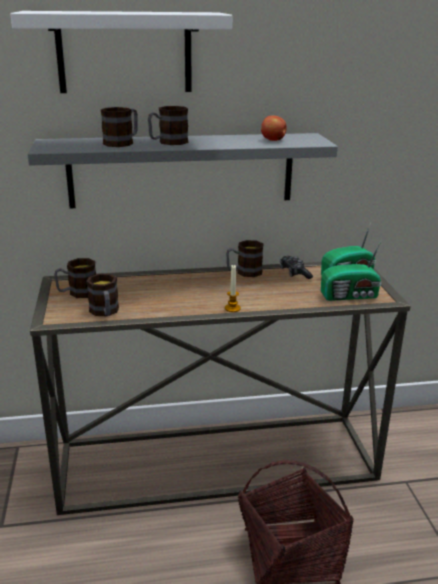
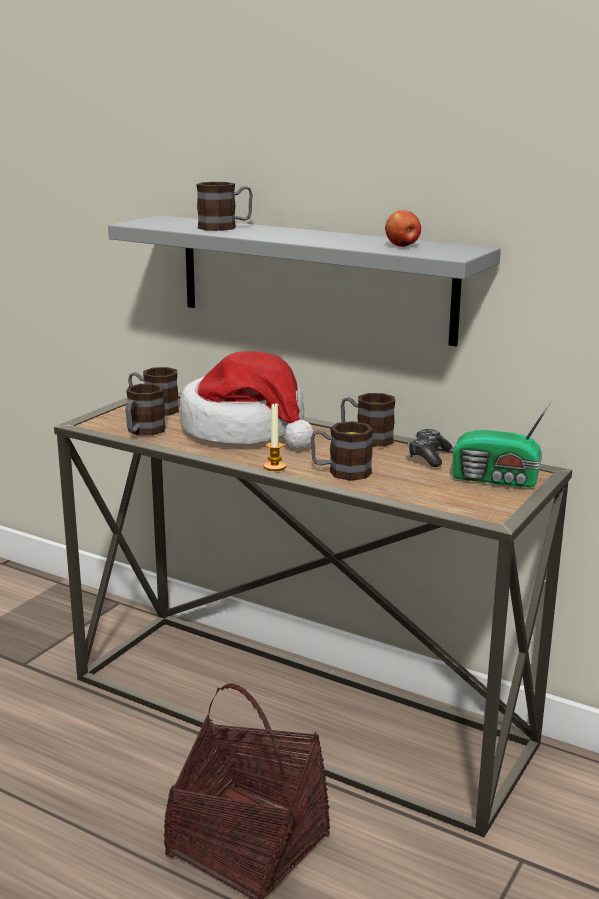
camera: 40 degrees right, 5 degrees down
(124, 53) = (253, 115): white shelf -> none
(168, 142) = (271, 233): mug -> mug (341, 472)
(168, 288) = (246, 429): none -> hat
(351, 296) = (449, 499): radio -> none

